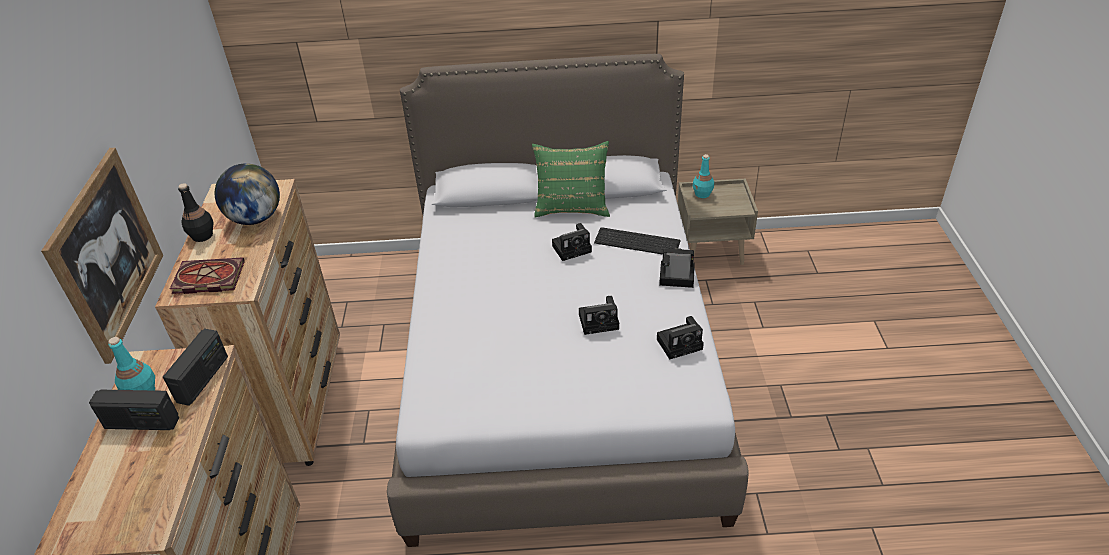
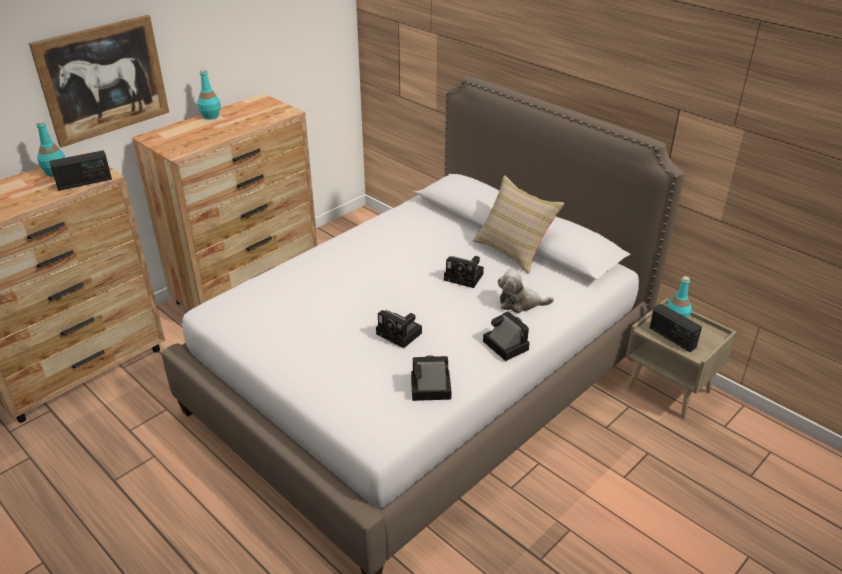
camera: 45 degrees right, 5 degrees down
(141, 423) = (31, 185): radio -> radio (672, 338)
(202, 235) = (210, 116): black bottle -> turquoise bottle
(207, 279) = (173, 138): book -> none
(255, 218) = (248, 121): globe -> none
(572, 205) = (513, 250): green pillow -> beige pillow
(638, 241) = (520, 303): keyboard -> plush toy
(681, 343) = (428, 389): camera -> camera turned 150 degrees clockwise

